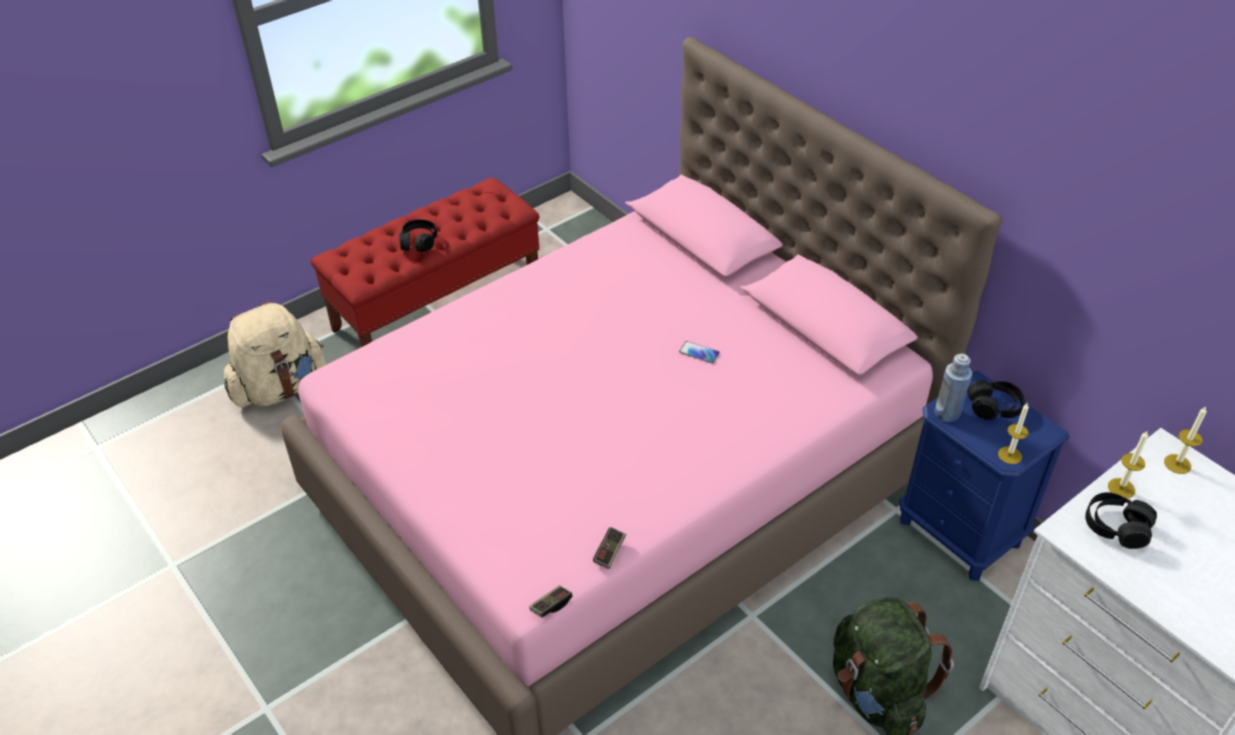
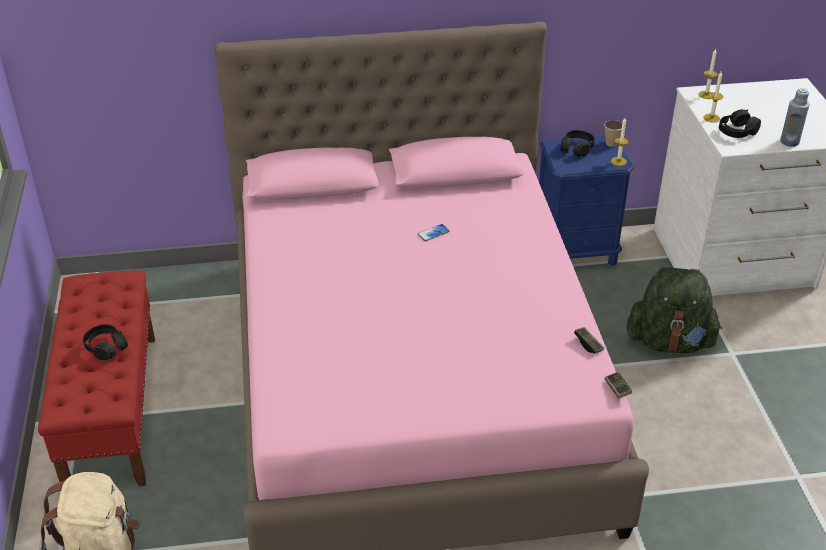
camera: 60 degrees left, 5 degrees down
(947, 413) = (568, 166): blue bottle -> blue bottle (789, 142)
(1043, 434) = (611, 143): none -> cup

